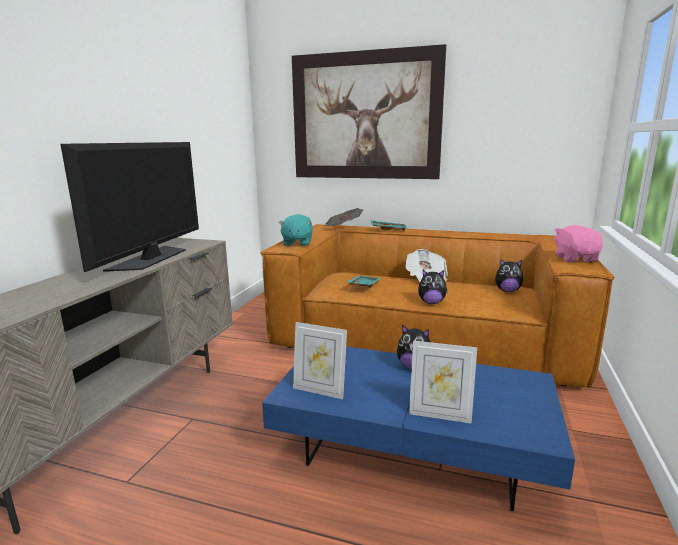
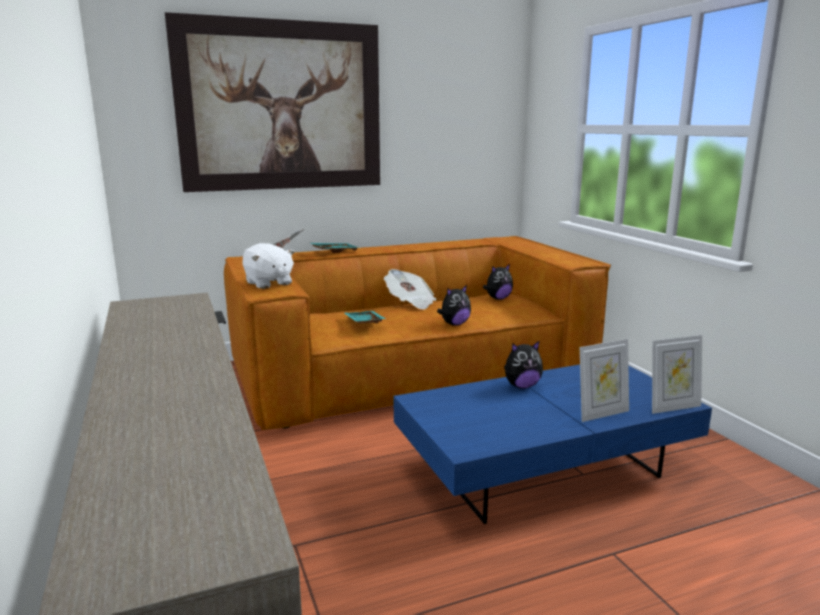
camera: 40 degrees left, 0 degrees up
(151, 258) = (175, 332): television -> none
(297, 243) = (268, 283): turquoise plush toy -> white plush toy
(319, 390) = (485, 433): picture frame -> picture frame (672, 407)
(575, 259) = (559, 255): pink plush toy -> none

